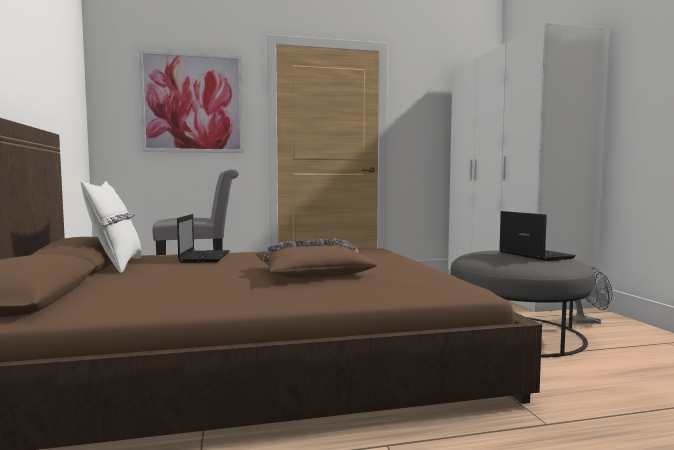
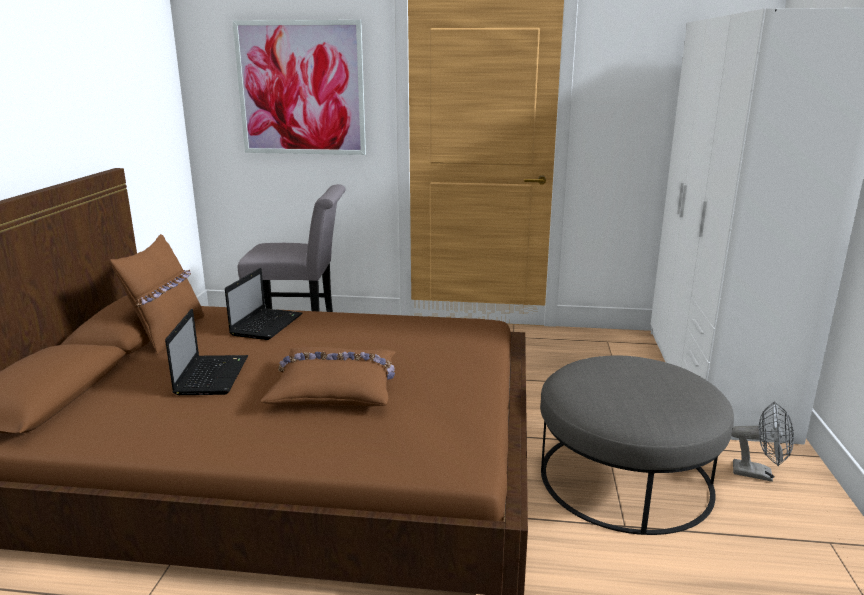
camera: 20 degrees right, 15 degrees up
(116, 265) = (167, 334): white pillow -> brown pillow
(533, 255) = (657, 387): laptop -> laptop (212, 375)

